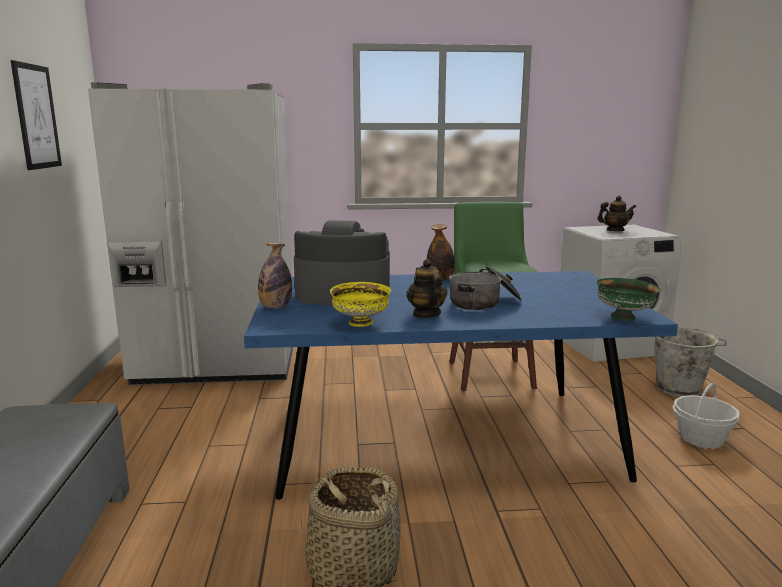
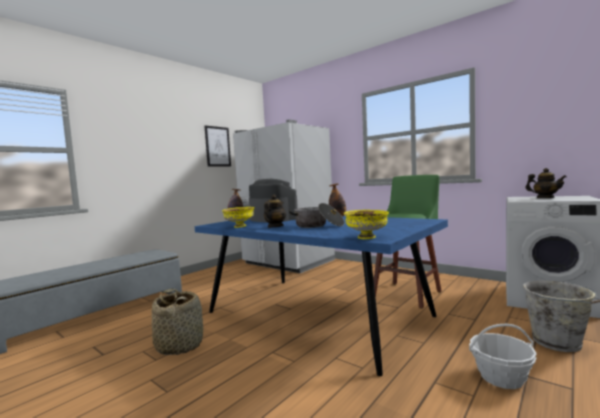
camera: 45 degrees right, 10 degrees down
(624, 317) = (367, 237): green bowl -> yellow bowl

